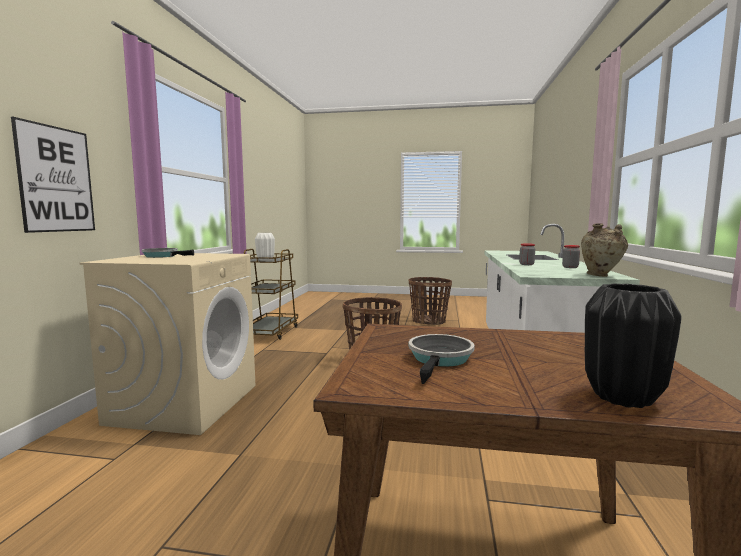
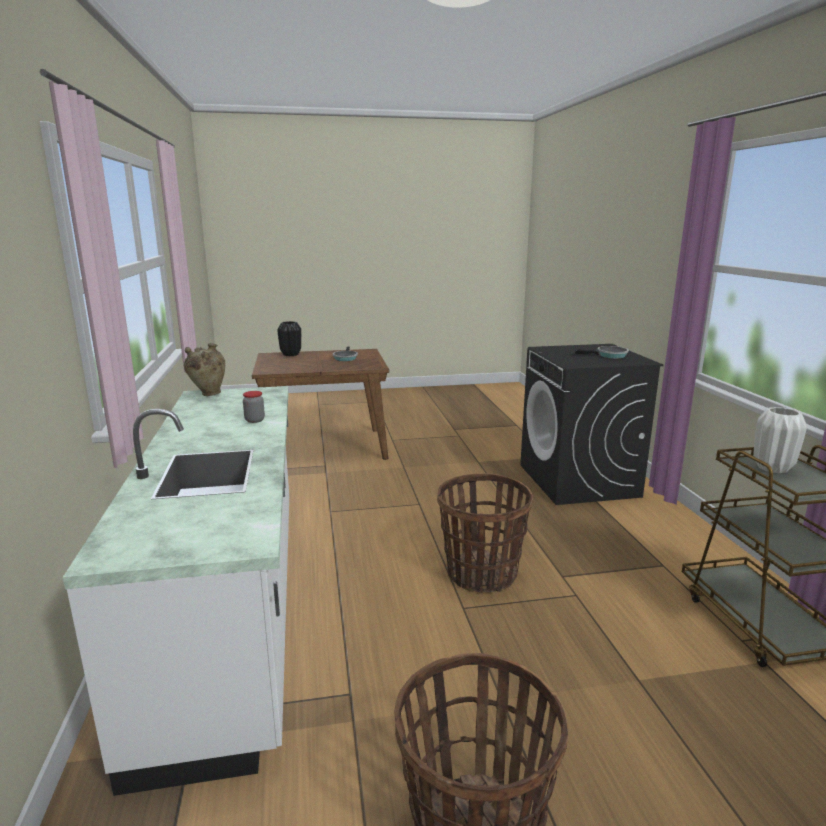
camera: 160 degrees right, 10 degrees up
(56, 179) = (649, 282): picture -> none
(185, 403) = (578, 481): beige washing machine -> black washing machine
(570, 267) = (207, 415): jar -> none

